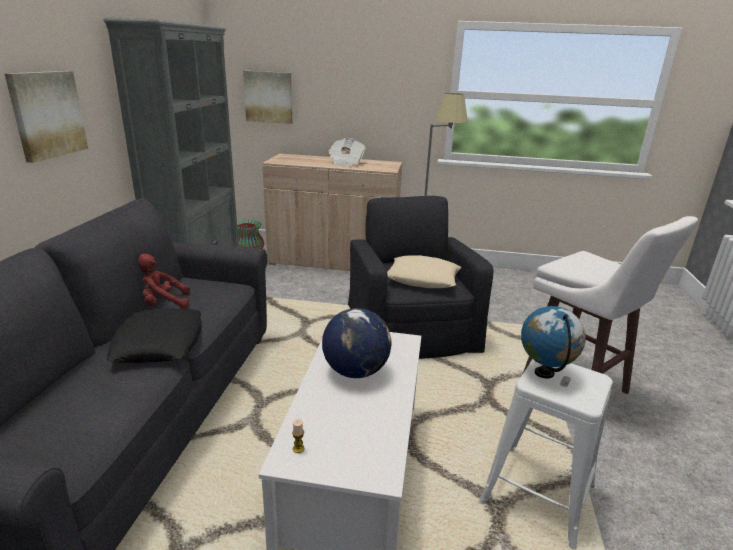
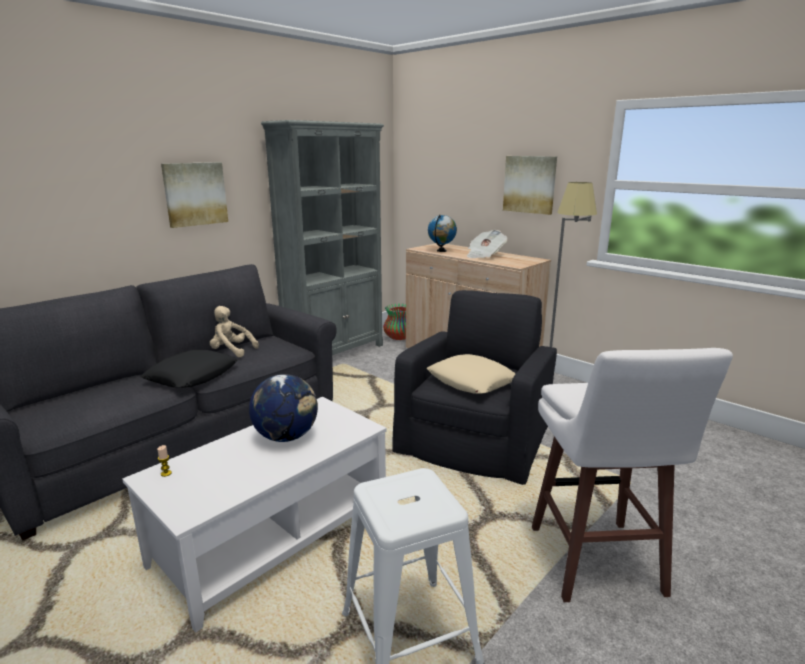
camera: 35 degrees right, 5 degrees down
(162, 305) = (231, 351): red plush toy -> beige plush toy
(268, 97) = (434, 187): picture -> picture (530, 184)
(544, 373) = (399, 485): globe -> globe (441, 251)

